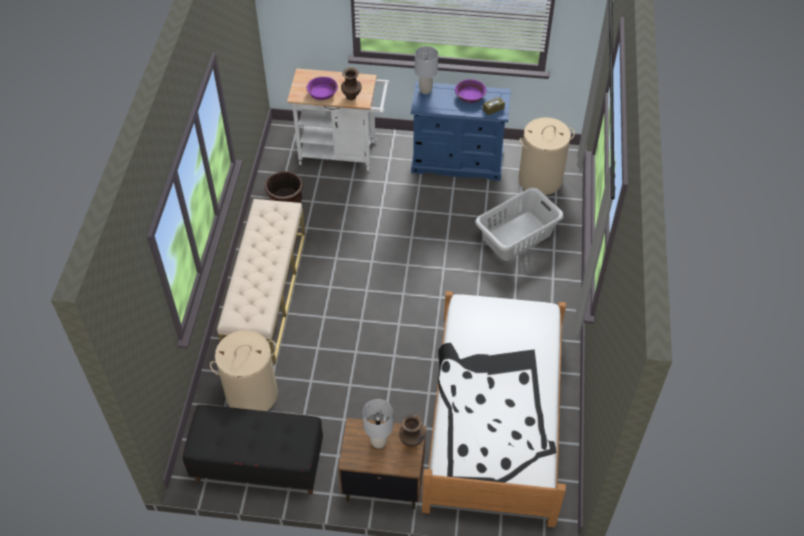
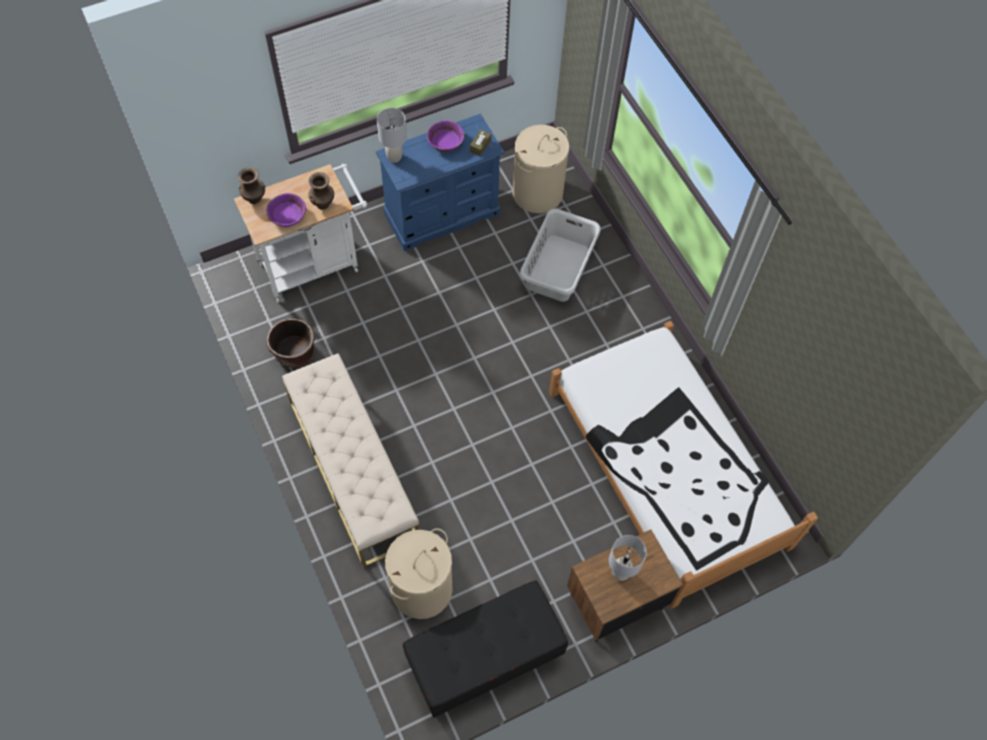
camera: 35 degrees left, 10 degrees up
(412, 441) = (650, 553): brown vase -> brown vase (255, 199)

